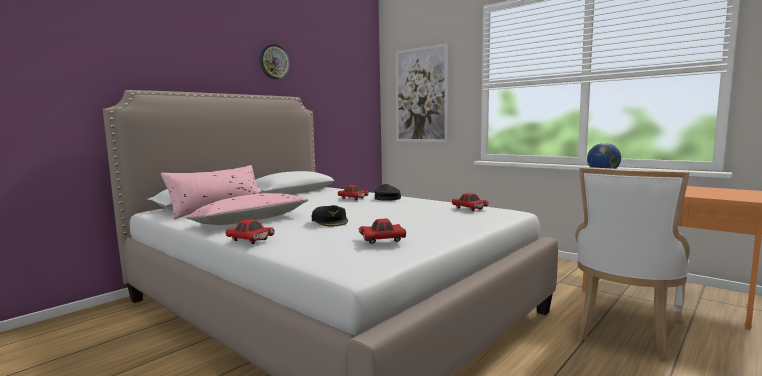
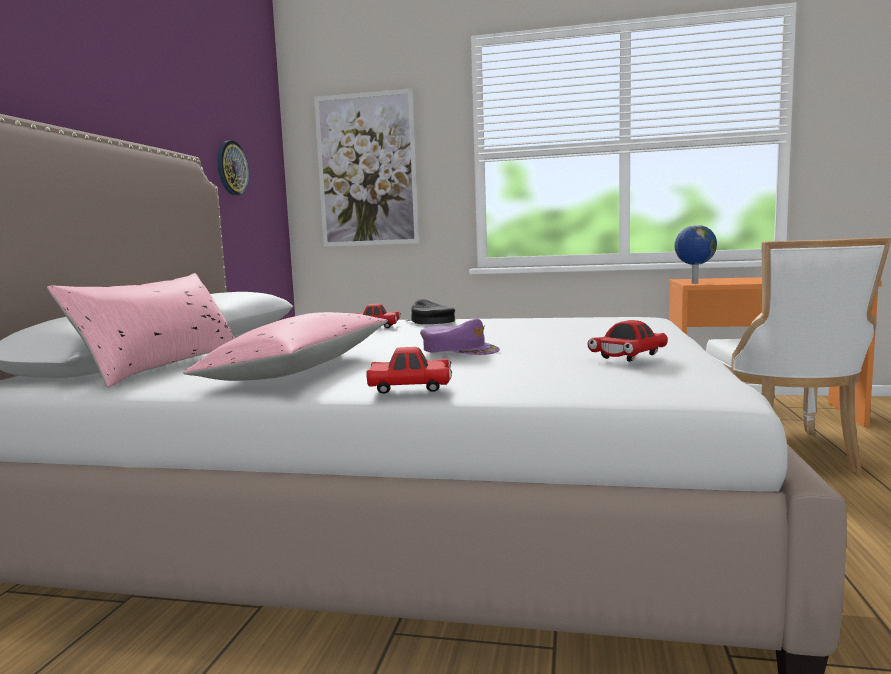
camera: 30 degrees left, 0 degrees up
(274, 62) = (144, 84): wall clock -> wall clock (232, 168)
(330, 221) = (459, 350): black cap -> purple cap
(469, 209) = (588, 320): red toy car -> none

